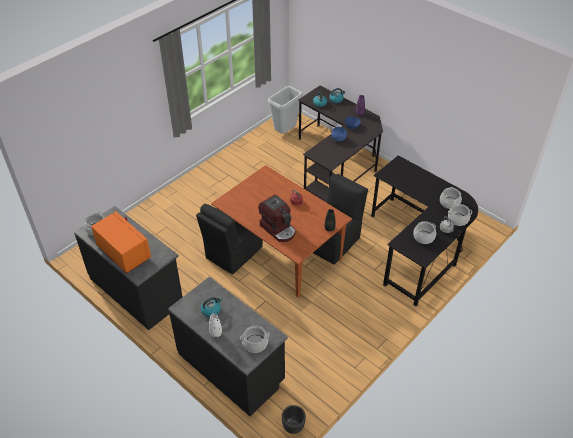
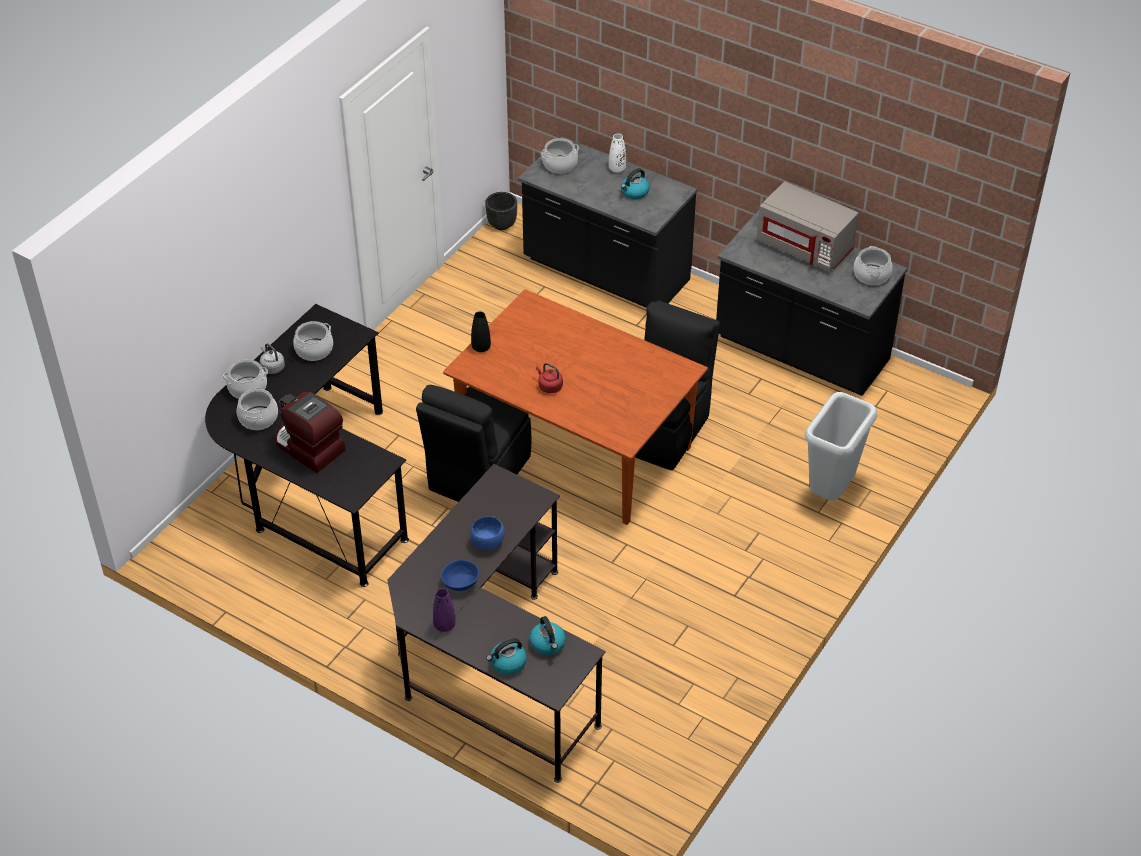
camera: 170 degrees right, 0 degrees up
(123, 253) = (805, 247): orange microwave -> grey microwave
(278, 229) = (571, 336): coffee machine -> coffee machine (308, 448)
(285, 132) = (638, 741): grey trash can -> grey trash can (830, 491)

